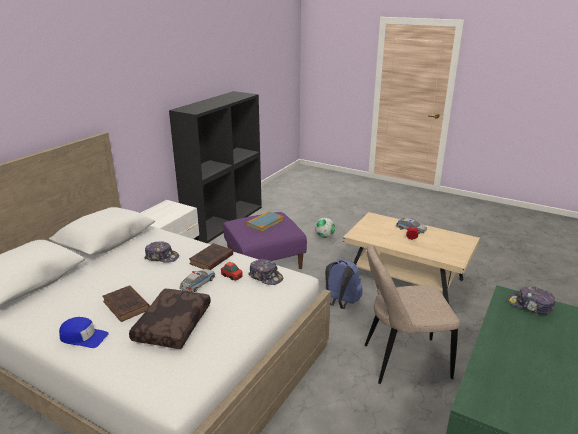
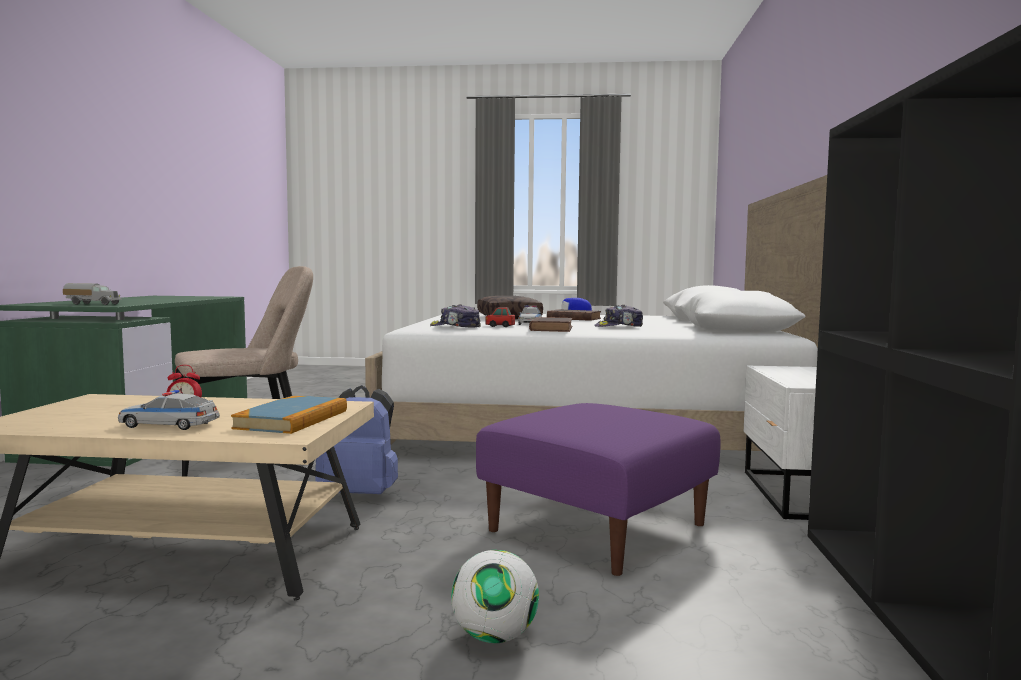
camera: 155 degrees right, 20 degrees down
(265, 223) = (607, 422): book -> book (293, 419)
(530, 306) = (93, 304): cap -> toy truck

